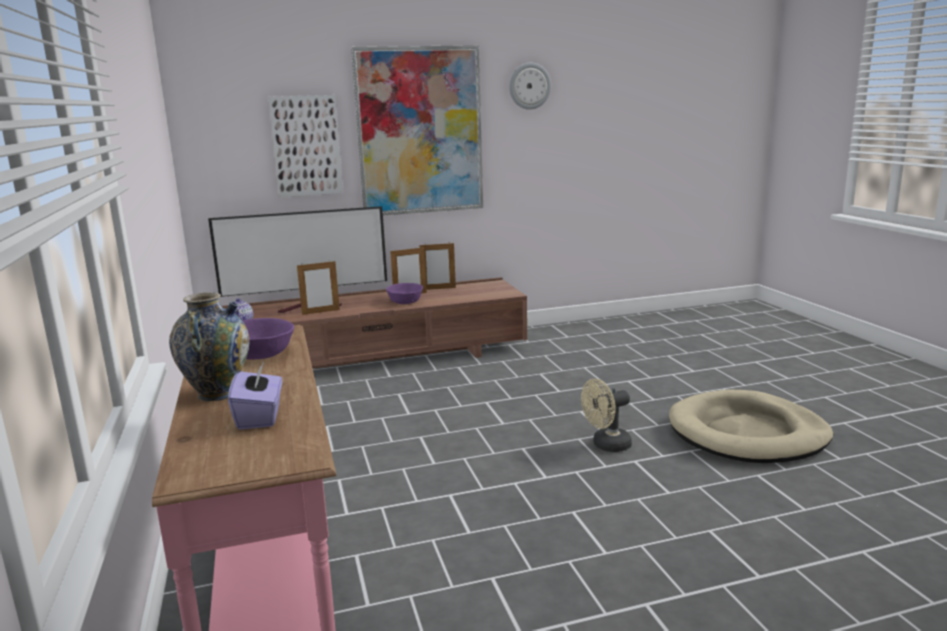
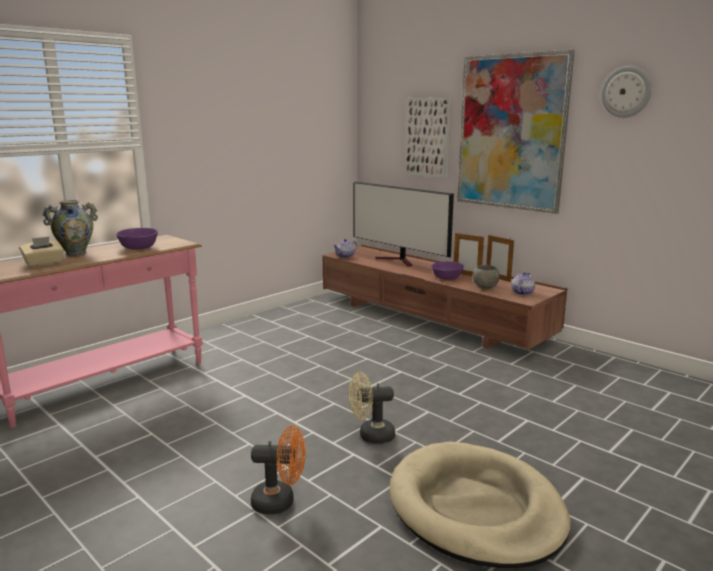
camera: 60 degrees right, 0 degrees up
(260, 417) = (44, 264): purple tissue box -> beige tissue box
(321, 312) = (390, 265): picture frame -> none
(458, 297) = (485, 288): none -> grey bowl
(490, 291) = (522, 293): none -> teapot
(606, 445) = (371, 436): beige fan -> beige fan turned 45 degrees counterclockwise
(700, 514) = (280, 502): none -> orange fan

